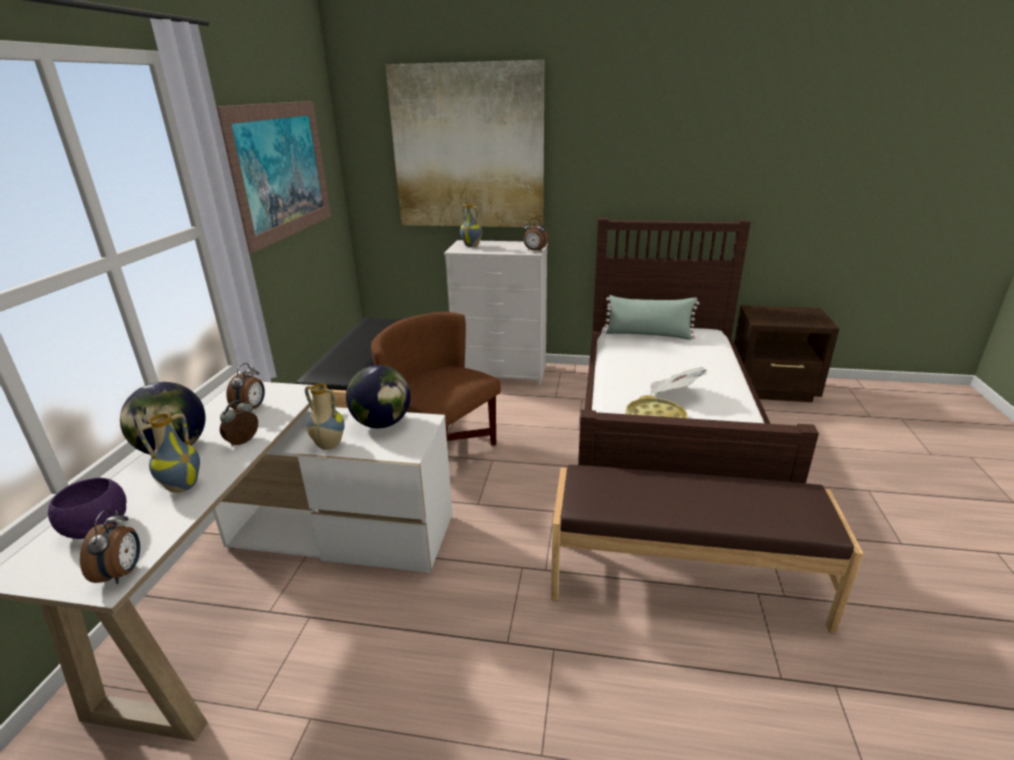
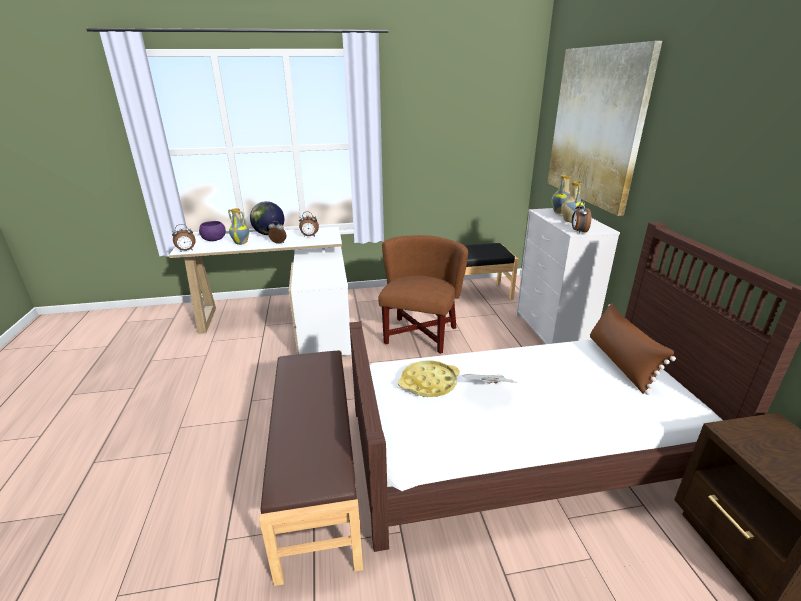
camera: 70 degrees right, 0 degrees up
(281, 171) = (451, 123): picture -> none
(328, 445) = (301, 266): vase -> vase (569, 221)
(382, 423) = (329, 272): globe -> none
(648, 335) = (620, 363): green pillow -> brown pillow

